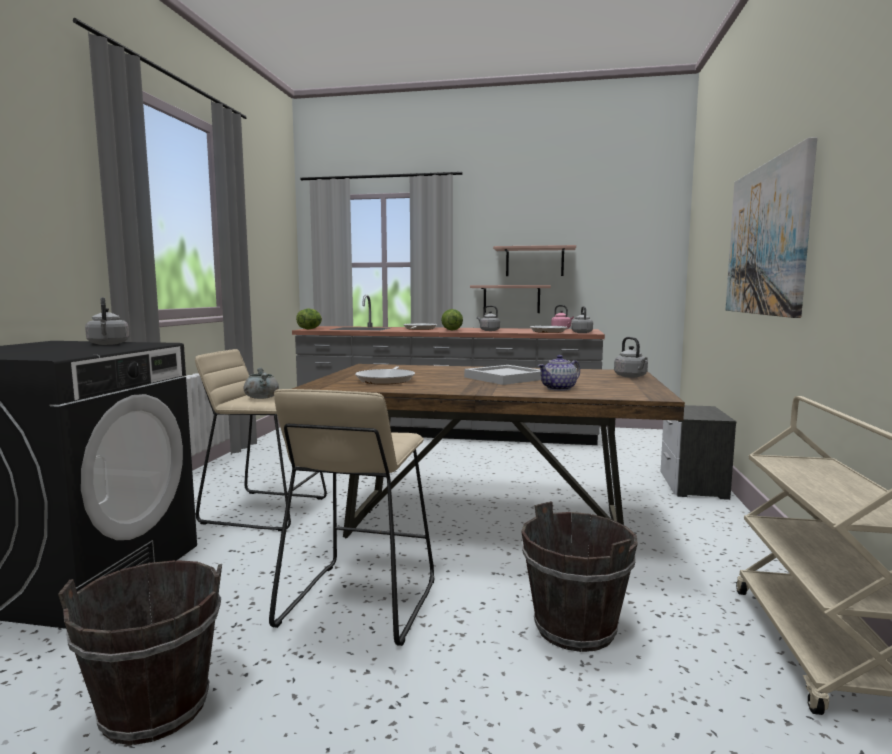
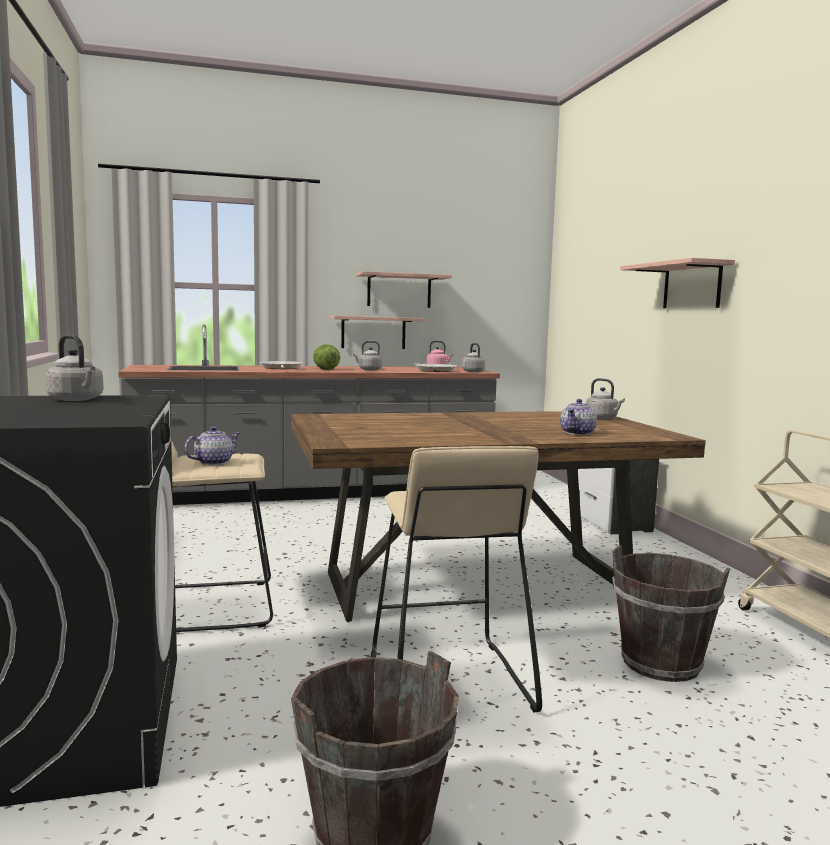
camera: 25 degrees left, 0 degrees up
(261, 398) = (213, 462): grey cooking pot -> teapot
(310, 329) = (138, 369): lettuce -> none
(386, 380) = (388, 432): frying pan -> none
(504, 378) = (498, 424): white tray -> none
(766, 239) = (692, 286): picture -> shelf

